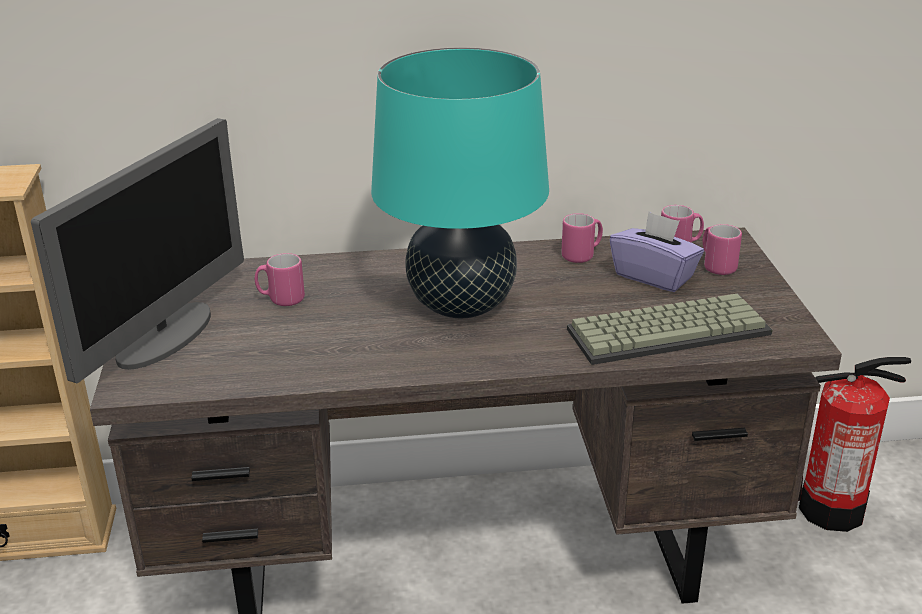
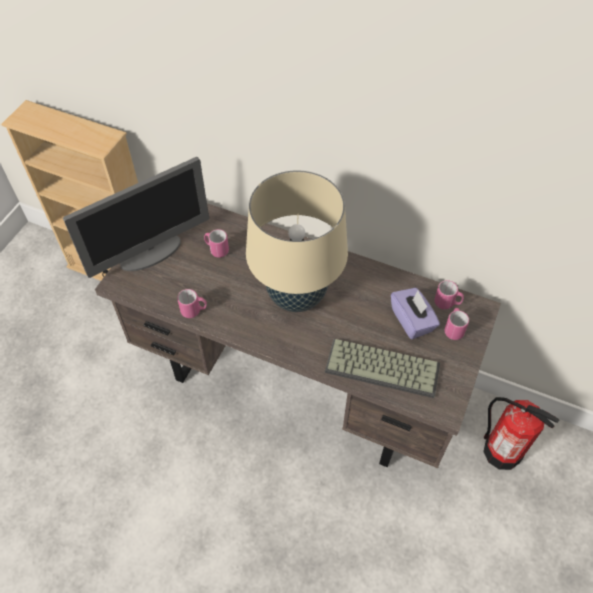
camera: 30 degrees right, 25 degrees up
(461, 305) = (296, 296): turquoise table lamp -> beige table lamp
(582, 255) = (388, 285): pink mug -> pink mug (194, 311)

